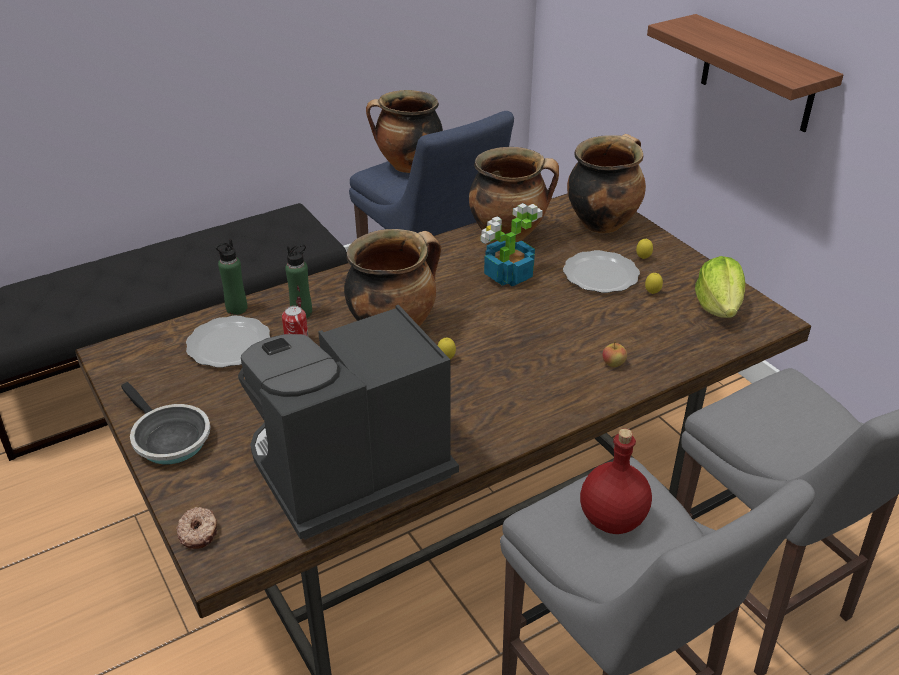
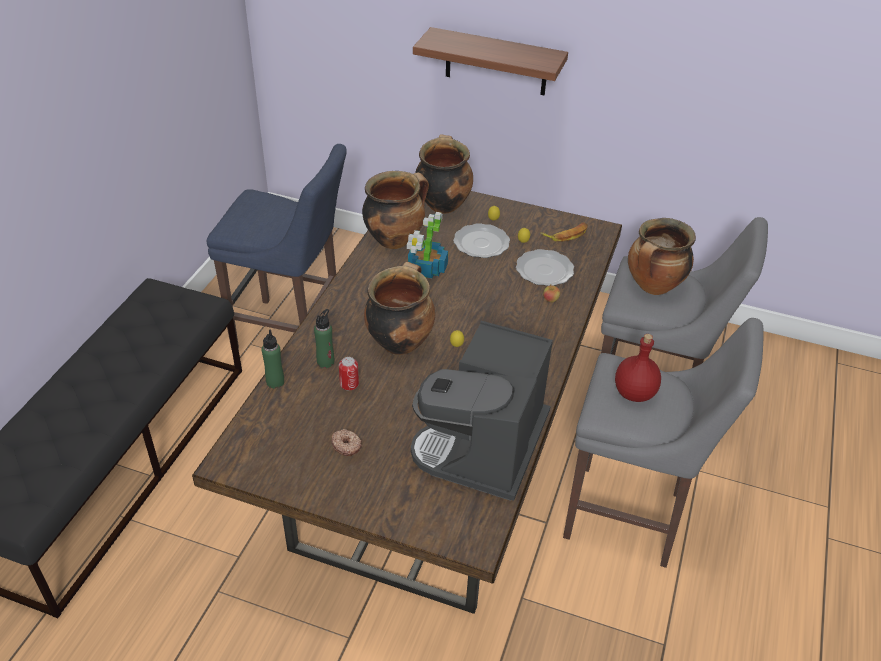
camera: 40 degrees left, 5 degrees up
(168, 439) = (348, 494): frying pan -> none
(199, 532) = (445, 536): donut -> donut (346, 445)
(229, 345) = (305, 410): plate -> plate (545, 270)
(407, 166) = (249, 213): cooking pot -> cooking pot (653, 287)
(718, 307) = (566, 234): lettuce -> banana

